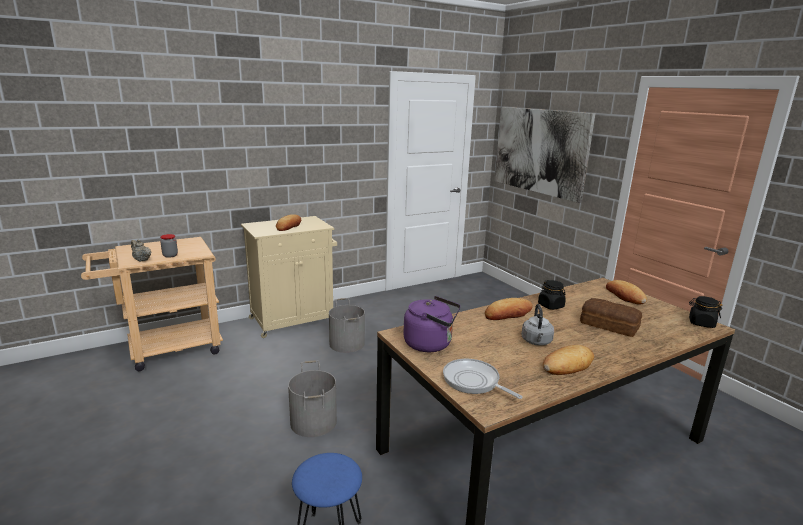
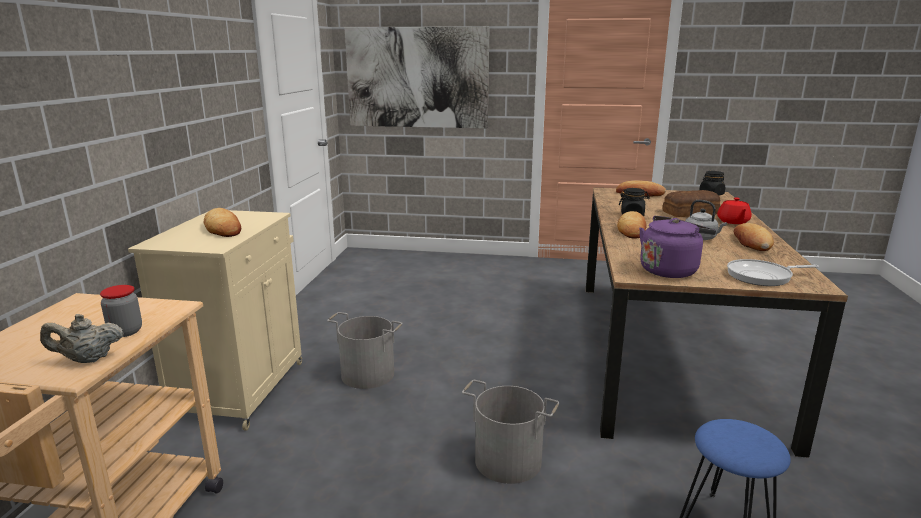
camera: 50 degrees left, 0 degrees up
(620, 347) = (733, 222): none -> red teapot

